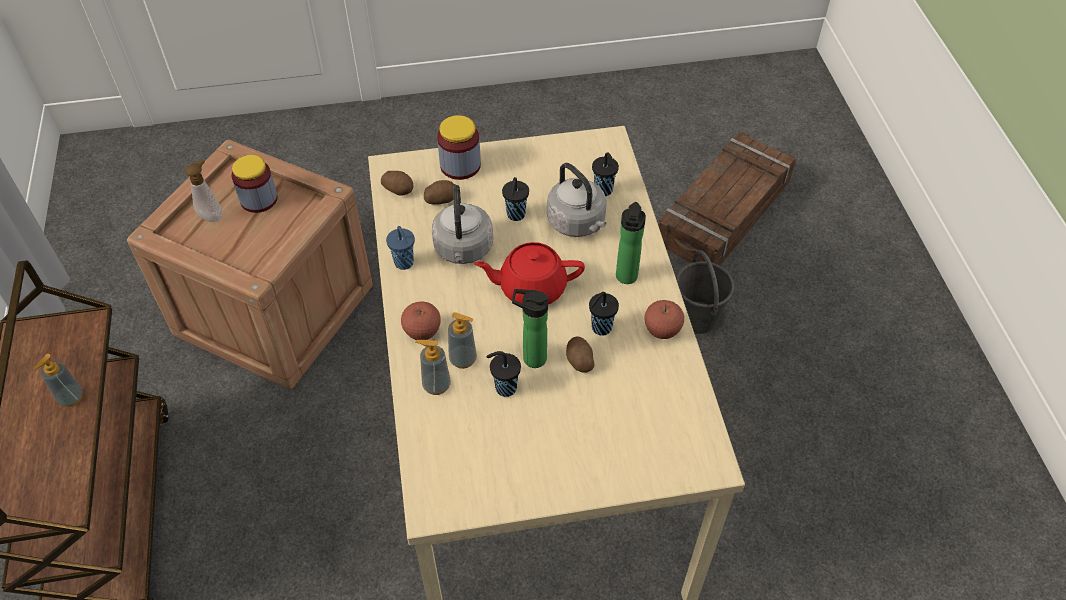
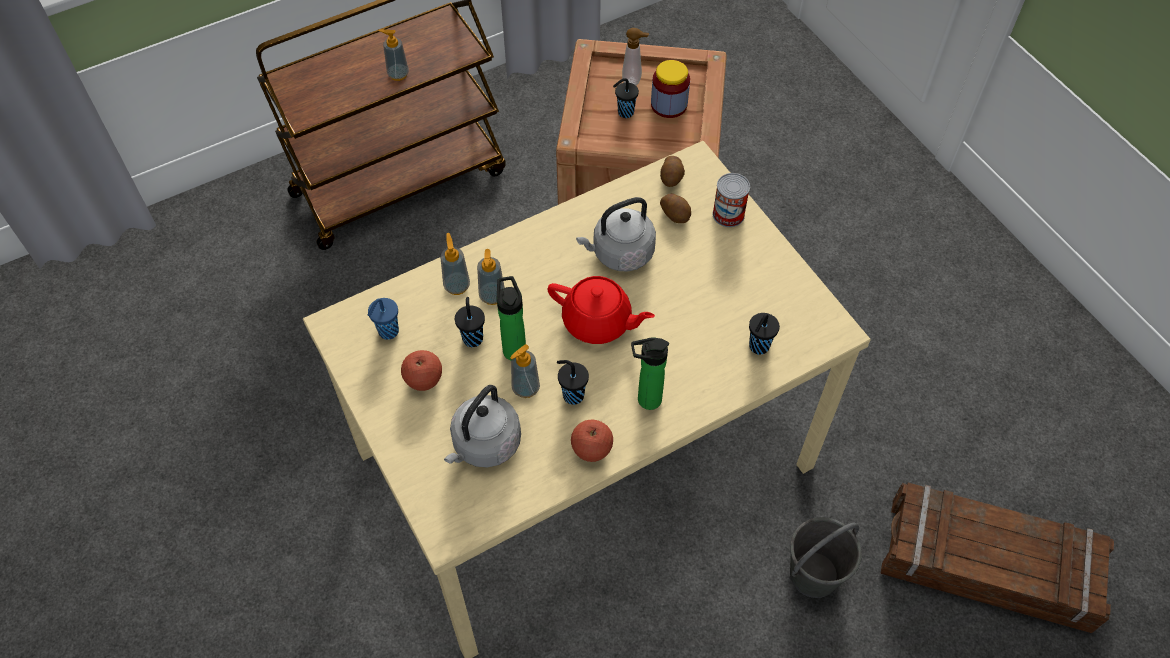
camera: 70 degrees right, 5 degrees up
(404, 263) = (582, 215): blue cup -> blue cup (387, 332)
(422, 332) = (510, 255): apple -> apple (424, 380)
(460, 165) = (728, 214): jar -> can
(515, 215) = (684, 281): black cup -> black cup (624, 112)
(531, 287) = (598, 322): red teapot -> red teapot turned 135 degrees clockwise
(578, 223) = (700, 337): grey kettle -> grey kettle (484, 445)
(579, 361) = (525, 388): potato -> soap dispenser

